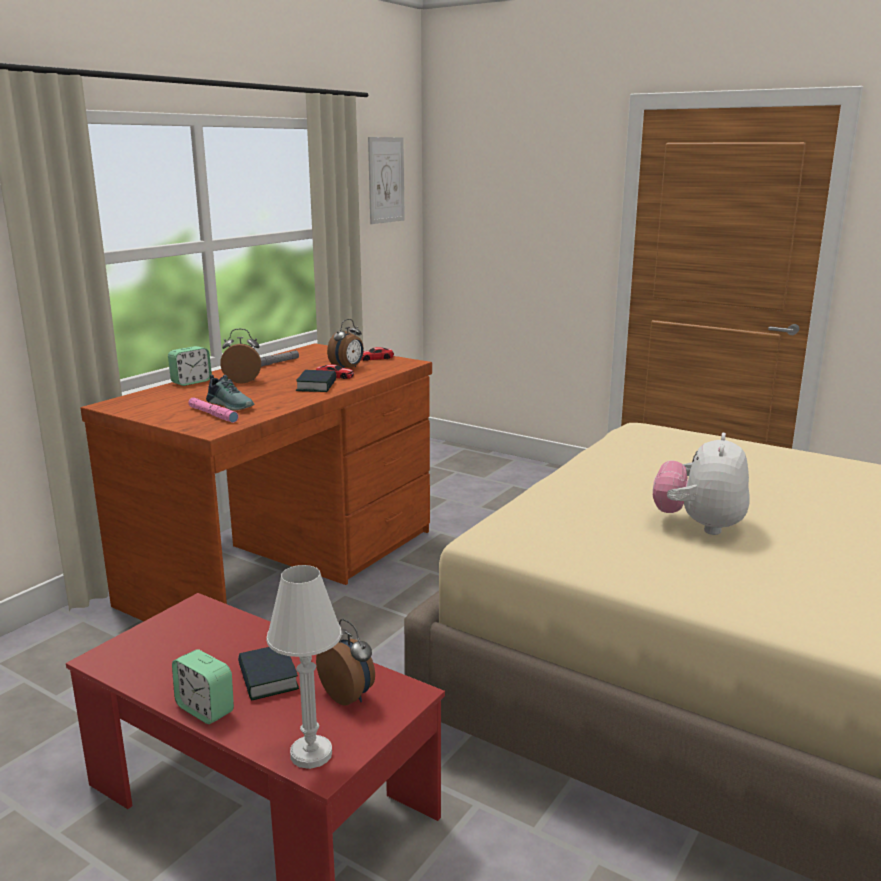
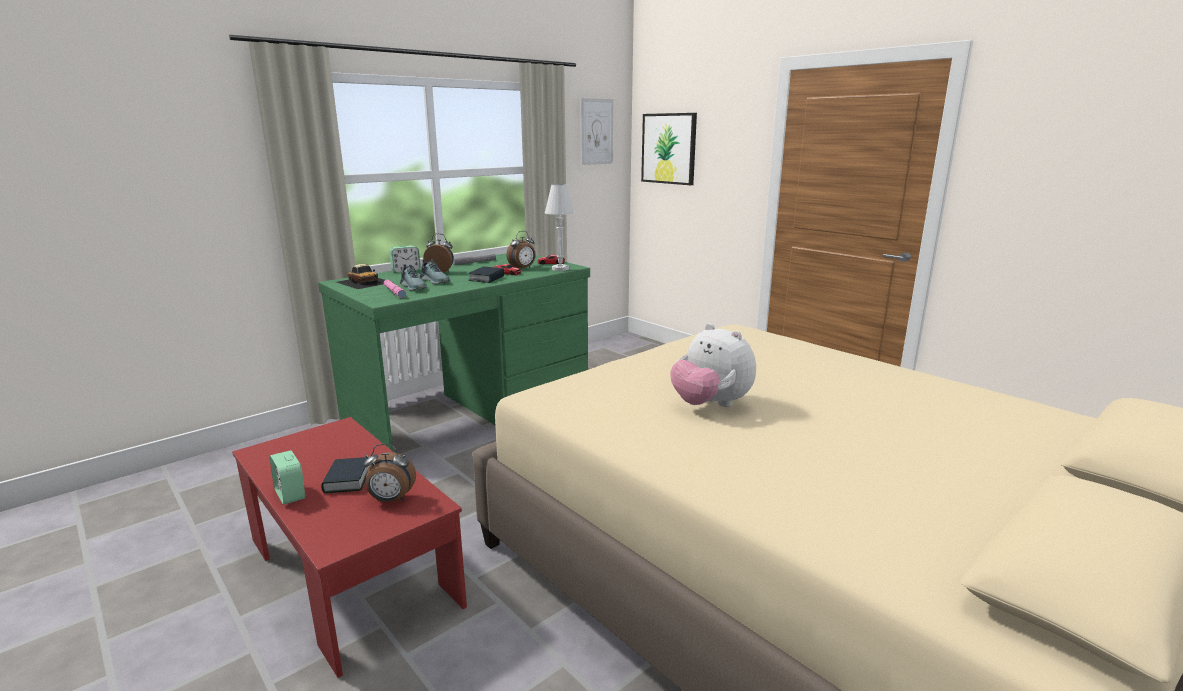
camera: 15 degrees right, 0 degrees up
(150, 402) = (364, 282): none -> toy car
(251, 394) = (436, 281): none -> shoe
(286, 566) = (471, 413): brown desk -> green desk
(311, 754) = (332, 536): white table lamp -> white table lamp (560, 269)
(349, 695) = (391, 500): alarm clock -> alarm clock turned 120 degrees clockwise
(479, 201) = (669, 148): none -> picture
(699, 525) = (710, 405): plush toy -> plush toy turned 75 degrees counterclockwise

